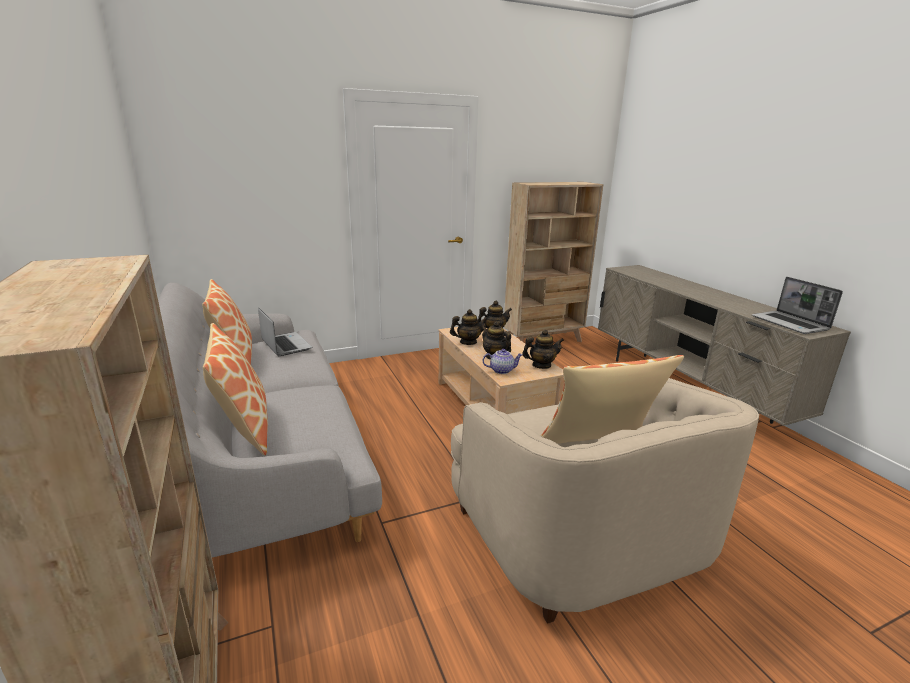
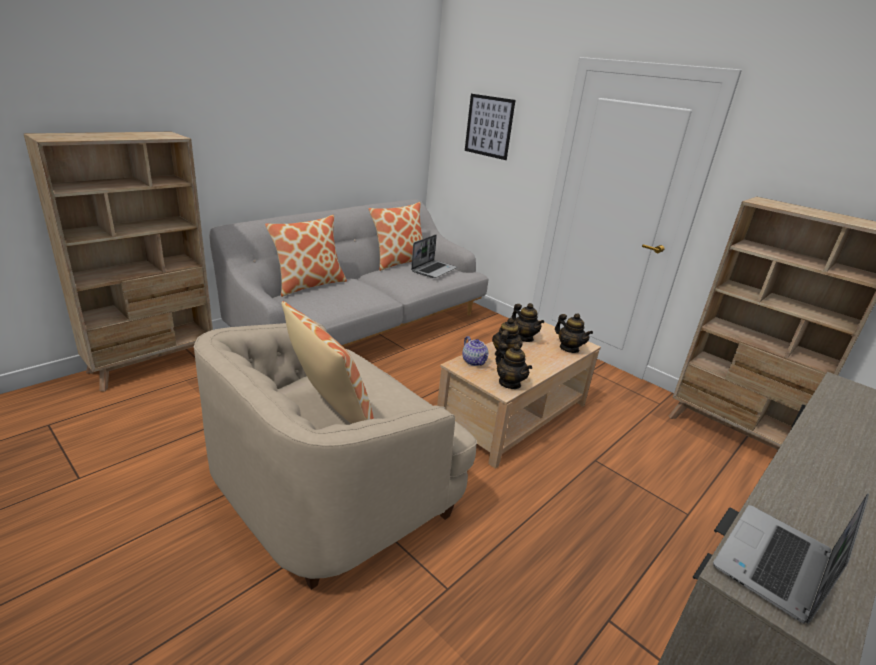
camera: 65 degrees right, 5 degrees up
(245, 170) = (489, 126): none -> picture

